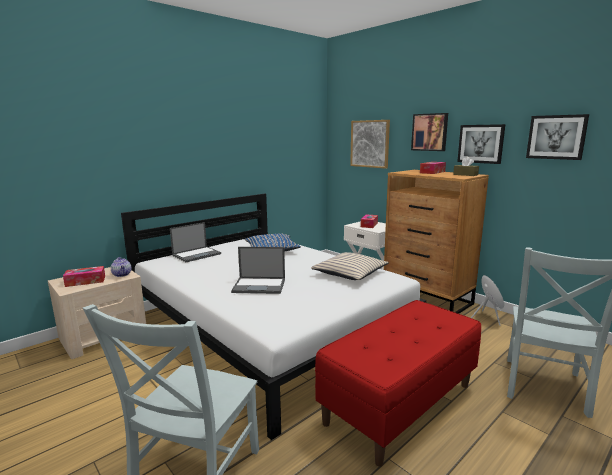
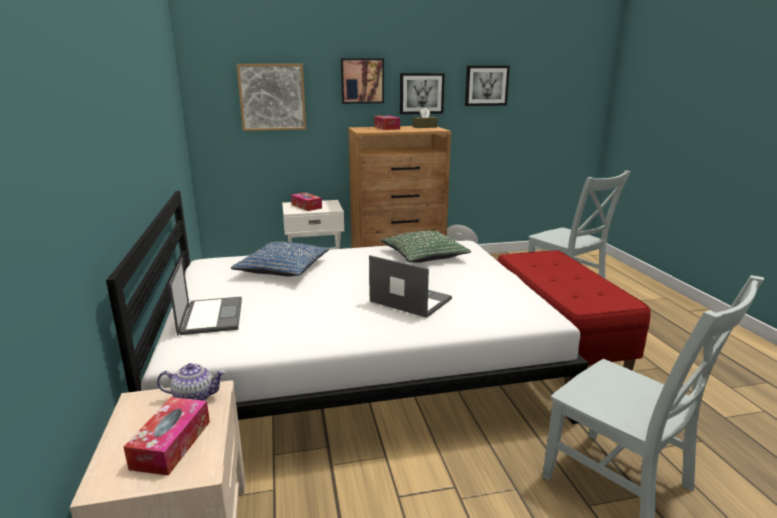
camera: 60 degrees left, 5 degrees up
(260, 285) = (409, 300): laptop -> laptop turned 90 degrees counterclockwise
(349, 273) = (424, 255): beige pillow -> green pillow

